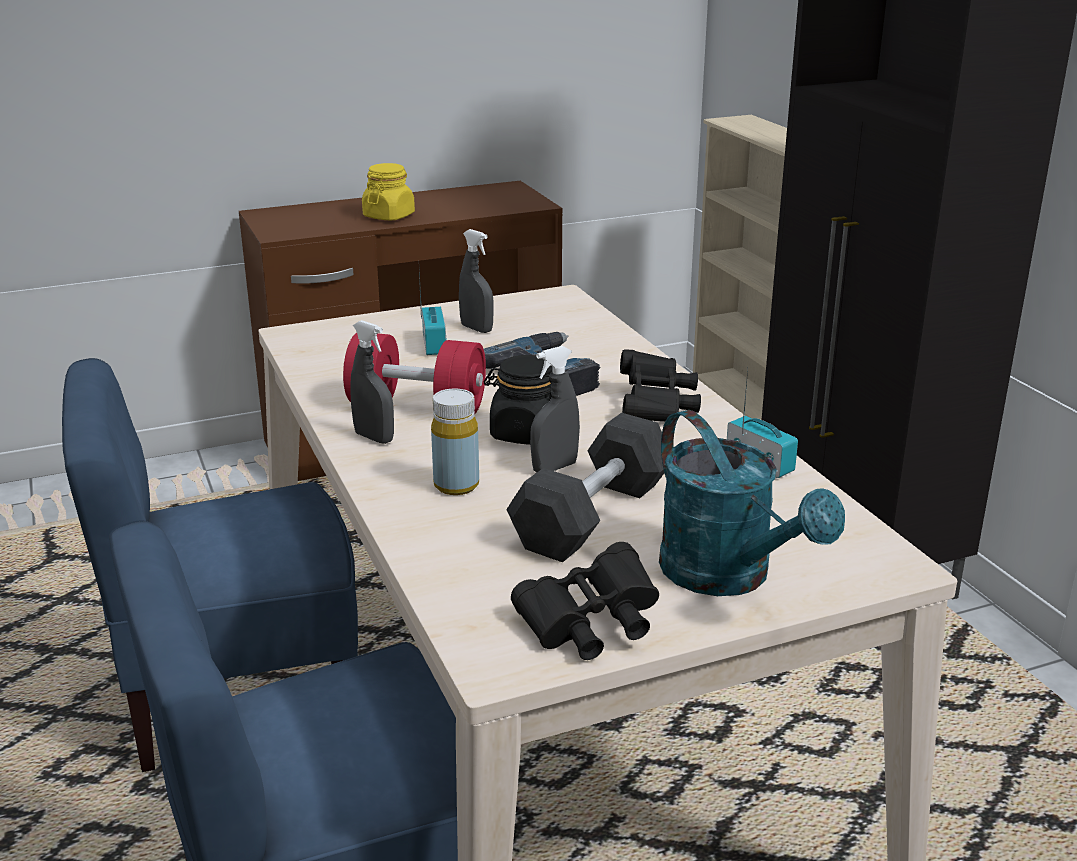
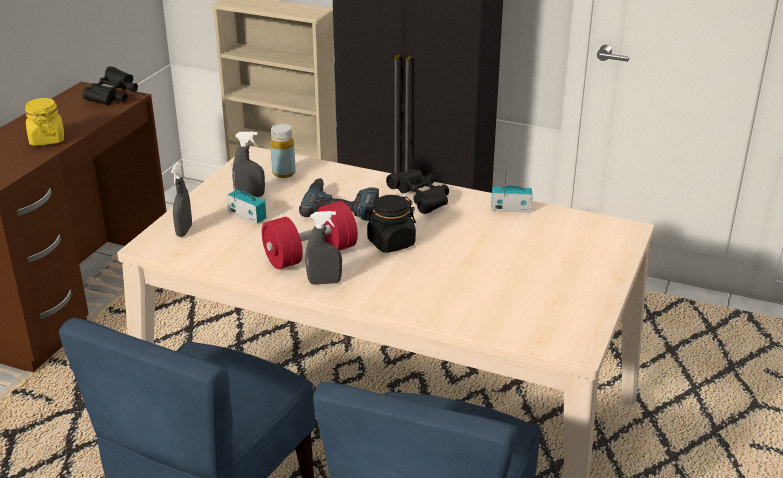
camera: 45 degrees left, 5 degrees up
(456, 485) = (411, 285): yellow bottle -> yellow bottle (284, 173)
(554, 468) = (436, 253): grey spray bottle -> grey spray bottle (184, 231)
(589, 627) = (578, 314): black binoculars -> black binoculars (113, 97)
(592, 516) = (493, 268): grey dumbbell -> none
(729, 577) = (586, 265): turquoise watering can -> none

